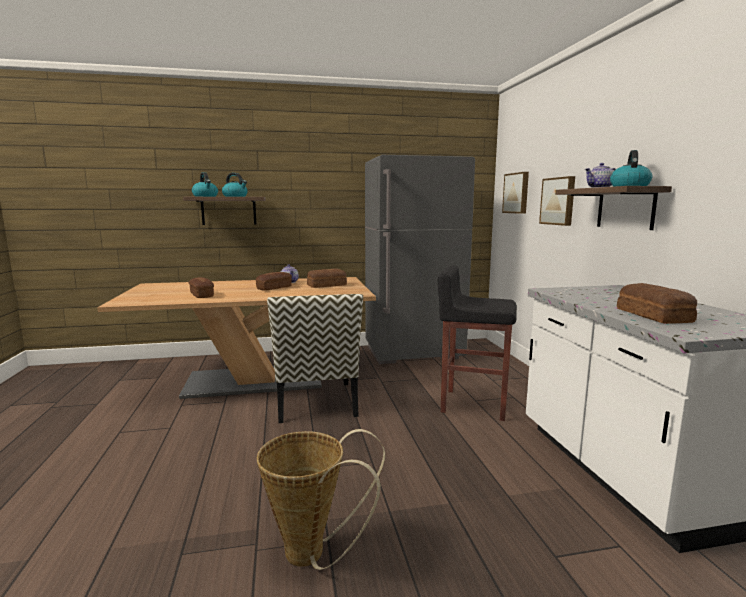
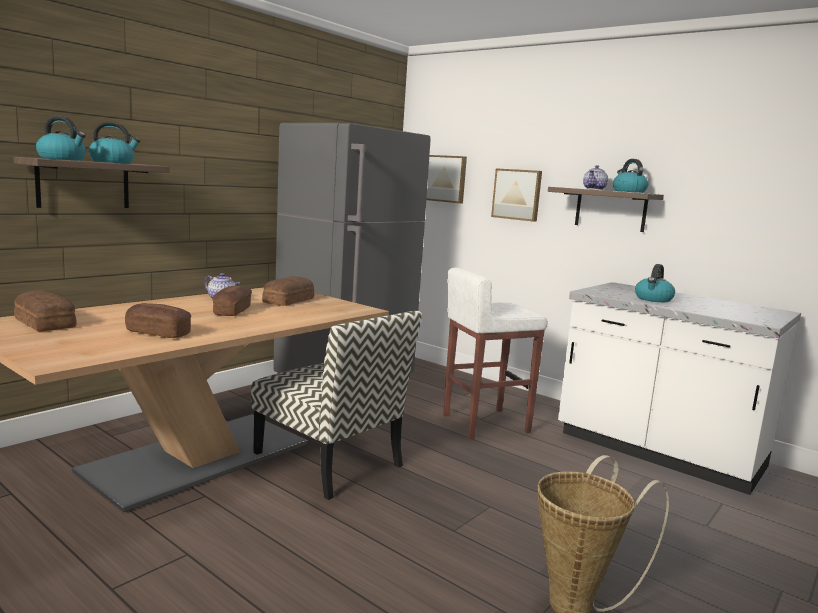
camera: 40 degrees left, 0 degrees up
(473, 404) = (483, 423): black stool -> white stool
(606, 301) = (653, 299): none -> kettle
(653, 315) = (711, 309): bread -> bread (46, 323)

